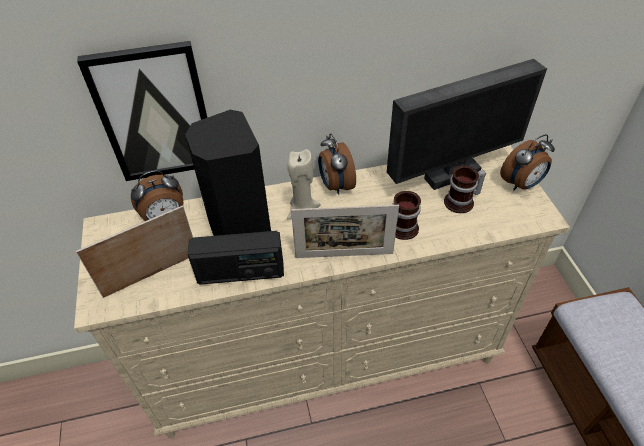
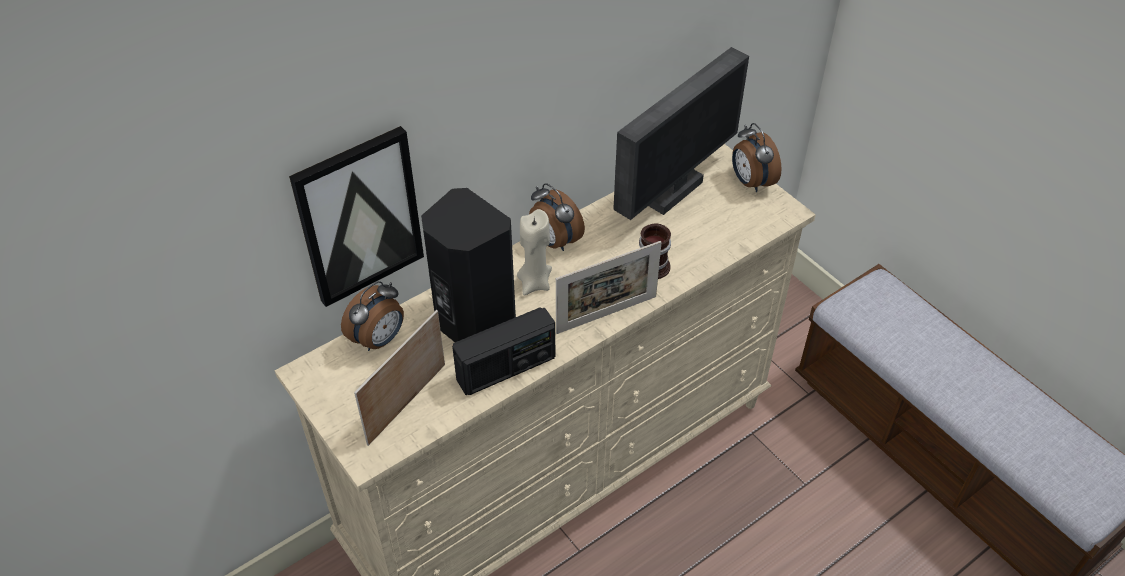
camera: 25 degrees left, 0 degrees up
(462, 202) = (699, 220): mug -> none
(521, 184) = (750, 182): alarm clock -> alarm clock turned 120 degrees clockwise

